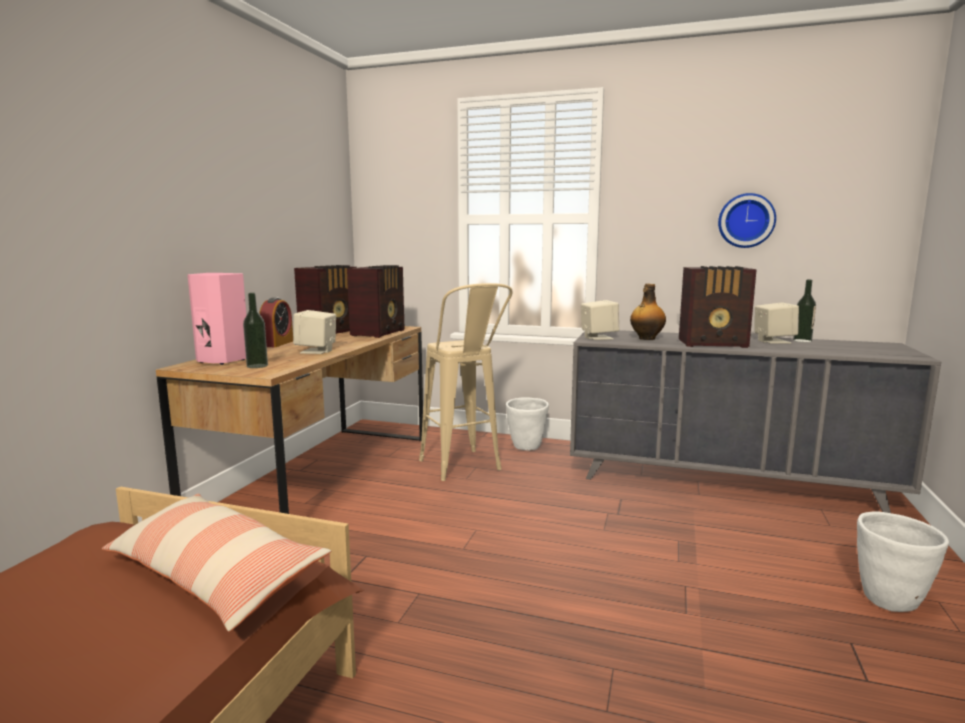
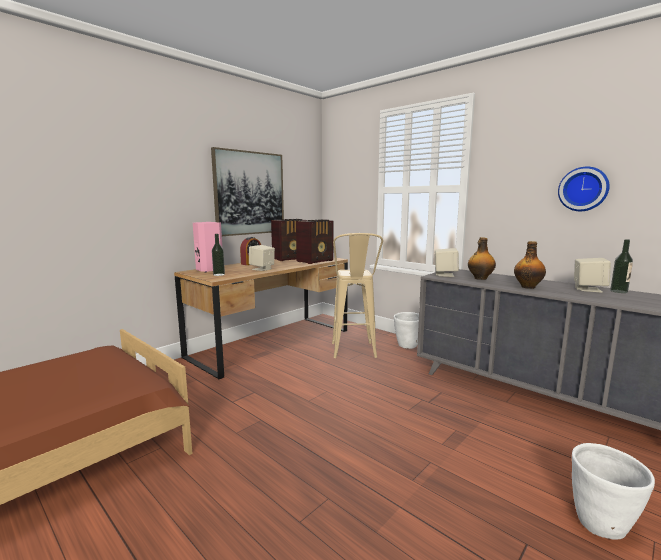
camera: 25 degrees right, 0 degrees up
(214, 575) = (113, 379): pillow -> none
(260, 222) = (249, 193): none -> picture
(714, 344) = (528, 287): radio -> bottle

